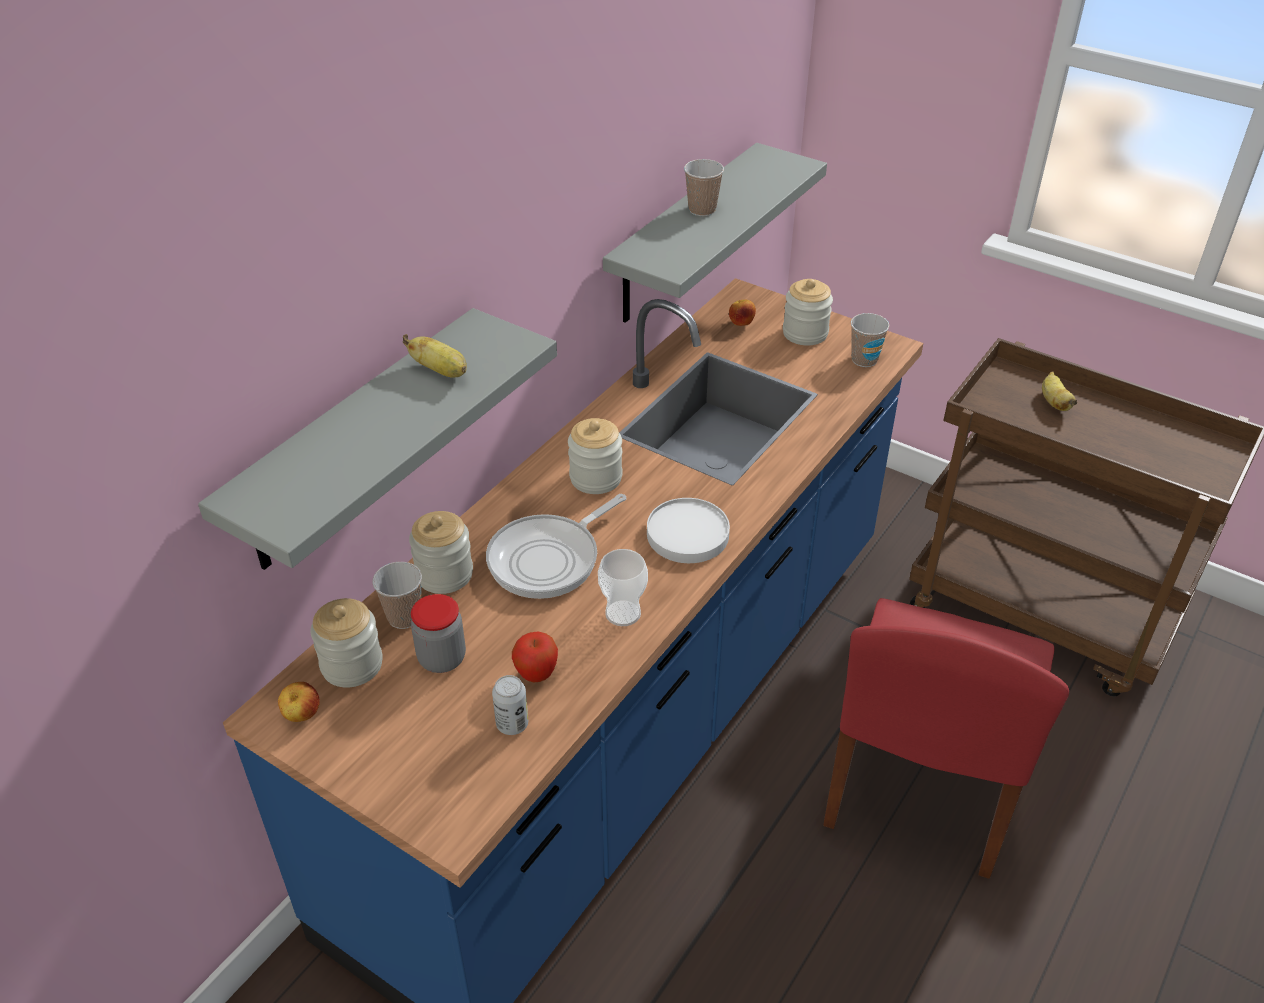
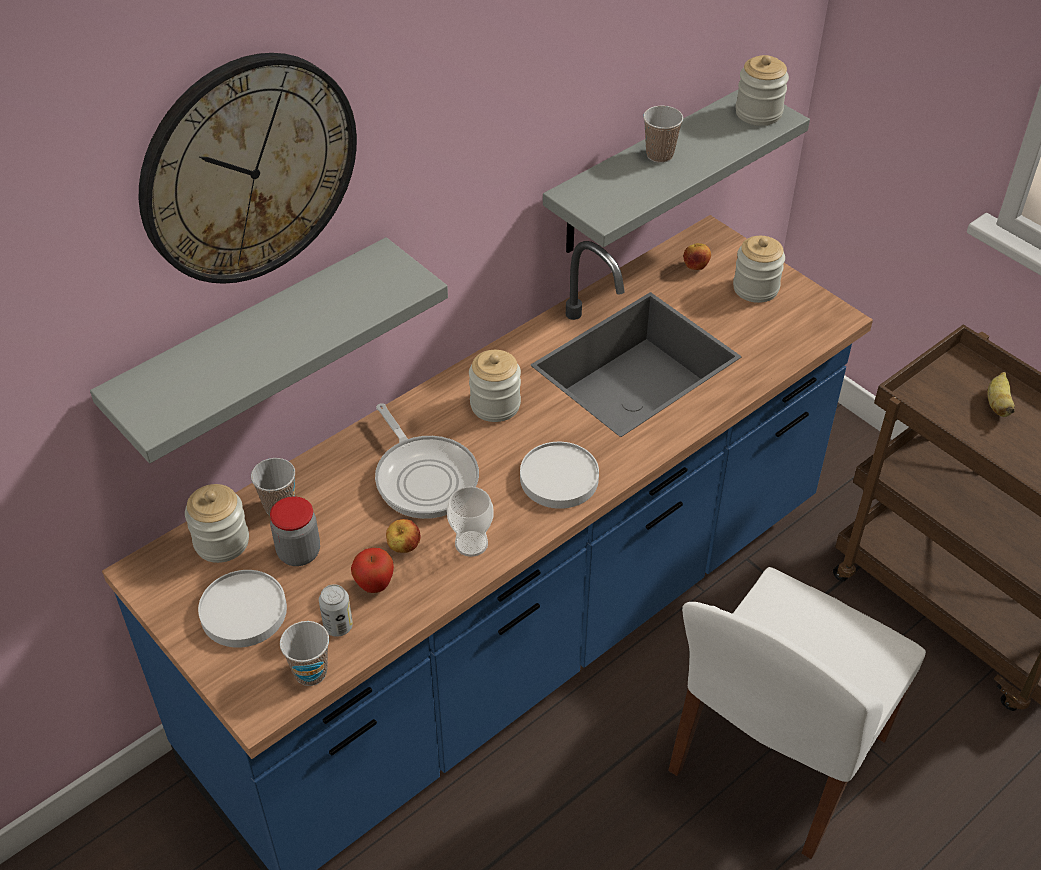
camera: 15 degrees right, 5 degrees up
(302, 715) = (167, 579): apple -> apple (403, 547)
(344, 228) = (249, 169): none -> wall clock
(402, 731) = (244, 612): none -> white plate
(441, 371) = (333, 299): banana -> none
(444, 574) = (327, 473): jar -> jar (758, 113)
(549, 559) = (424, 477): frying pan -> frying pan turned 90 degrees counterclockwise
(864, 360) = (803, 328): cup -> cup (310, 672)
(919, 790) = (775, 758): red chair -> white chair

